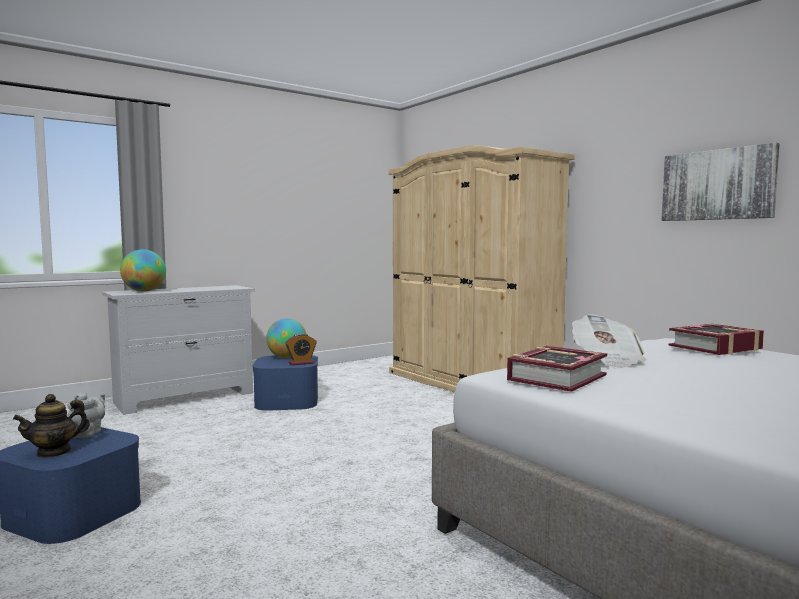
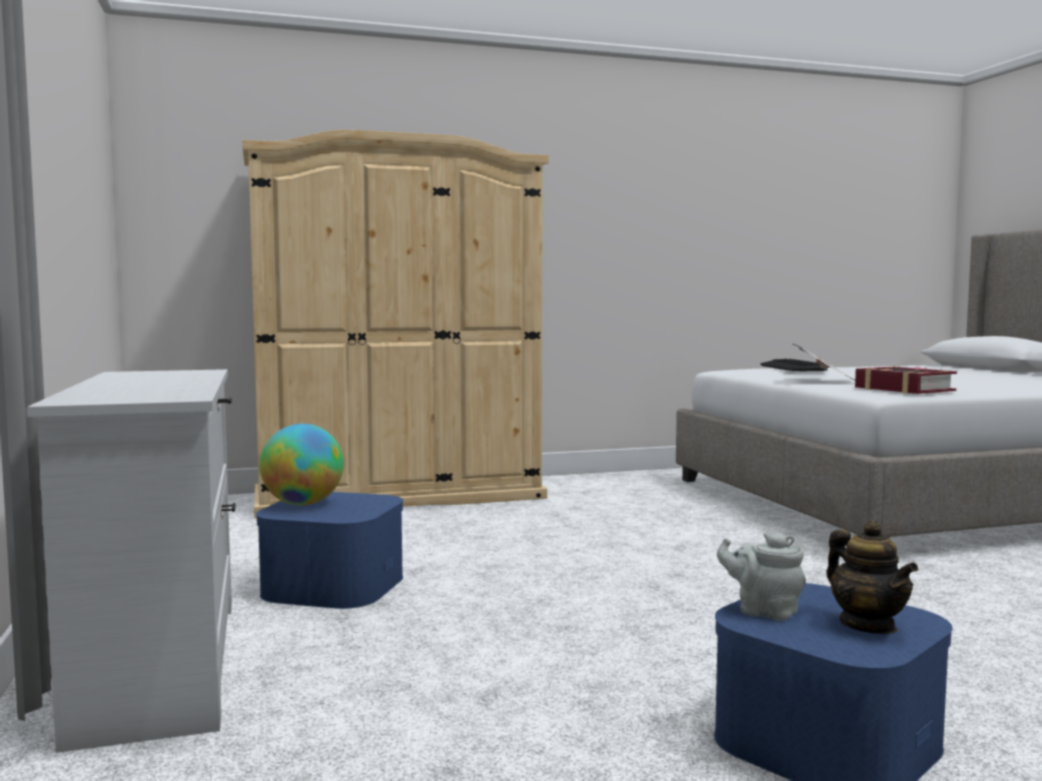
camera: 70 degrees left, 0 degrees up
(144, 291) = (133, 392): globe -> none
(301, 363) = (367, 500): alarm clock -> none
(715, 347) = (792, 367): book -> keyboard
(717, 185) = (670, 226): picture -> none

